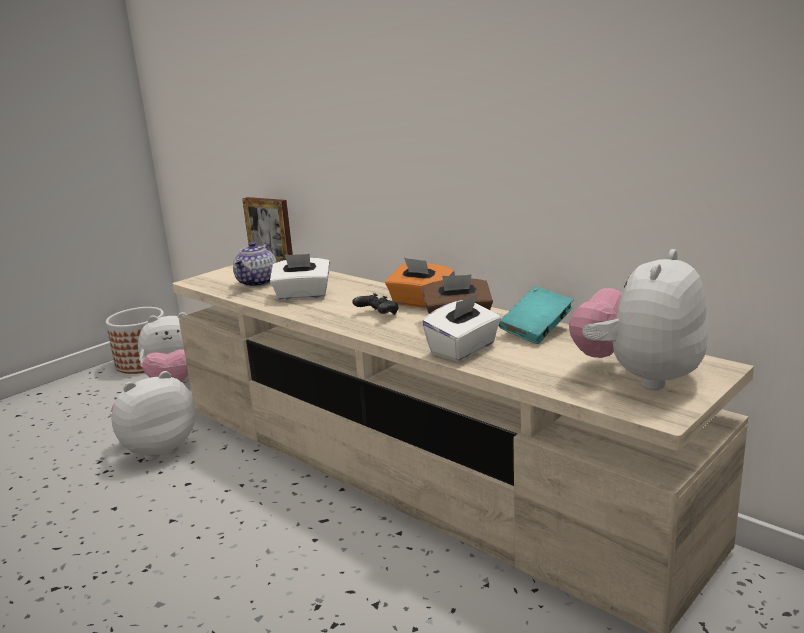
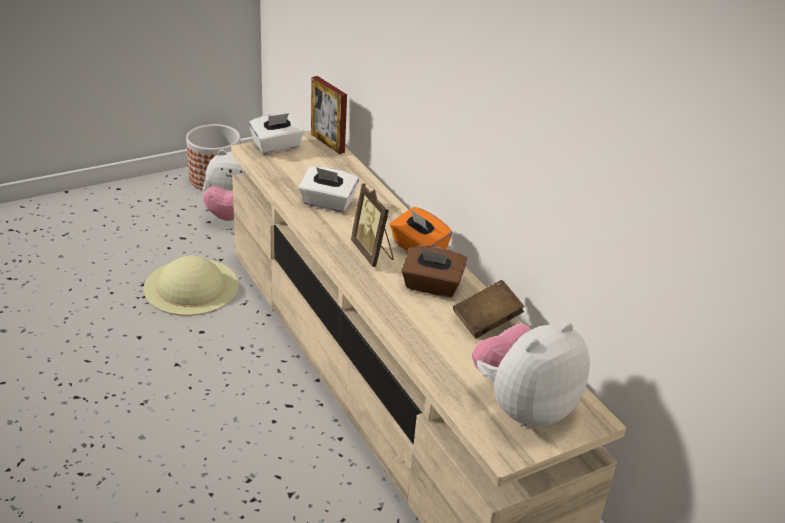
camera: 15 degrees right, 15 degrees up
(157, 449) = (191, 286): plush toy -> beige hat
(258, 282) = (301, 170): teapot -> none
(377, 315) = (373, 253): black game controller -> picture frame
(463, 349) = (412, 324): white tissue box -> white tissue box (277, 146)
(536, 331) = (486, 321): turquoise book -> brown book

